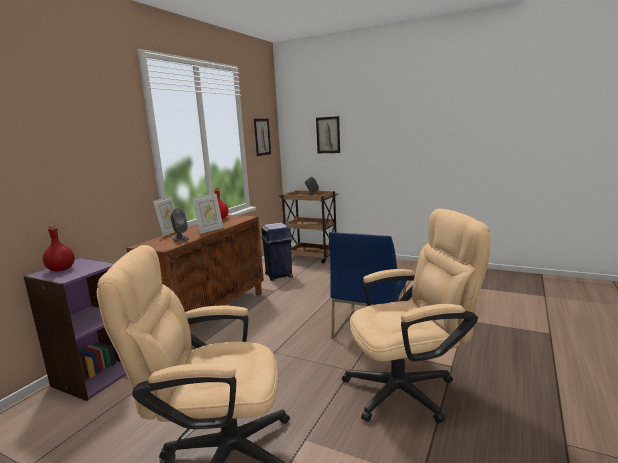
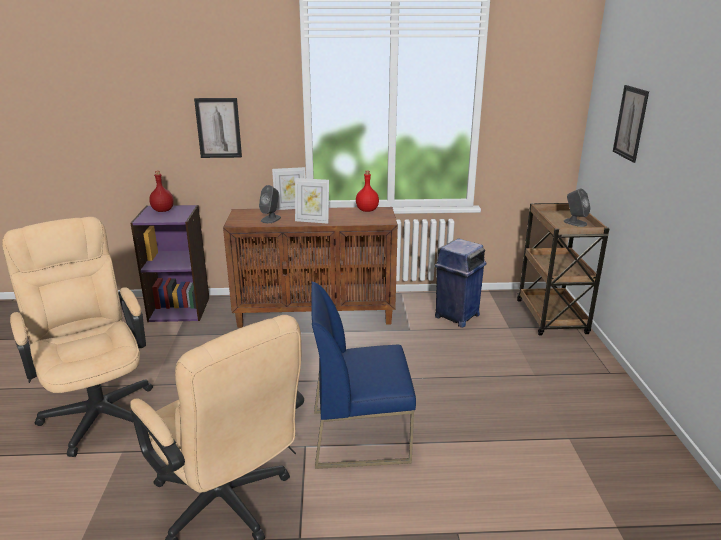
camera: 60 degrees right, 10 degrees up
(262, 137) = (534, 103): picture -> picture (218, 128)

